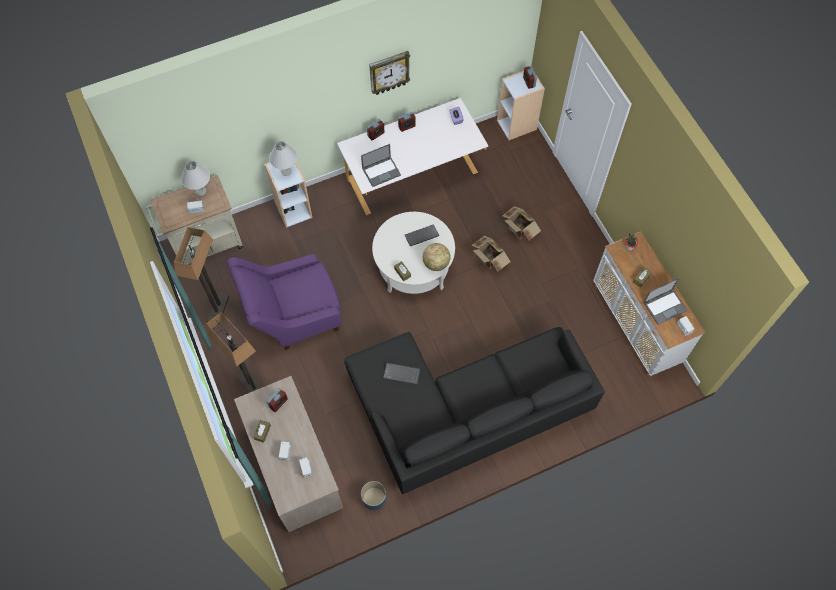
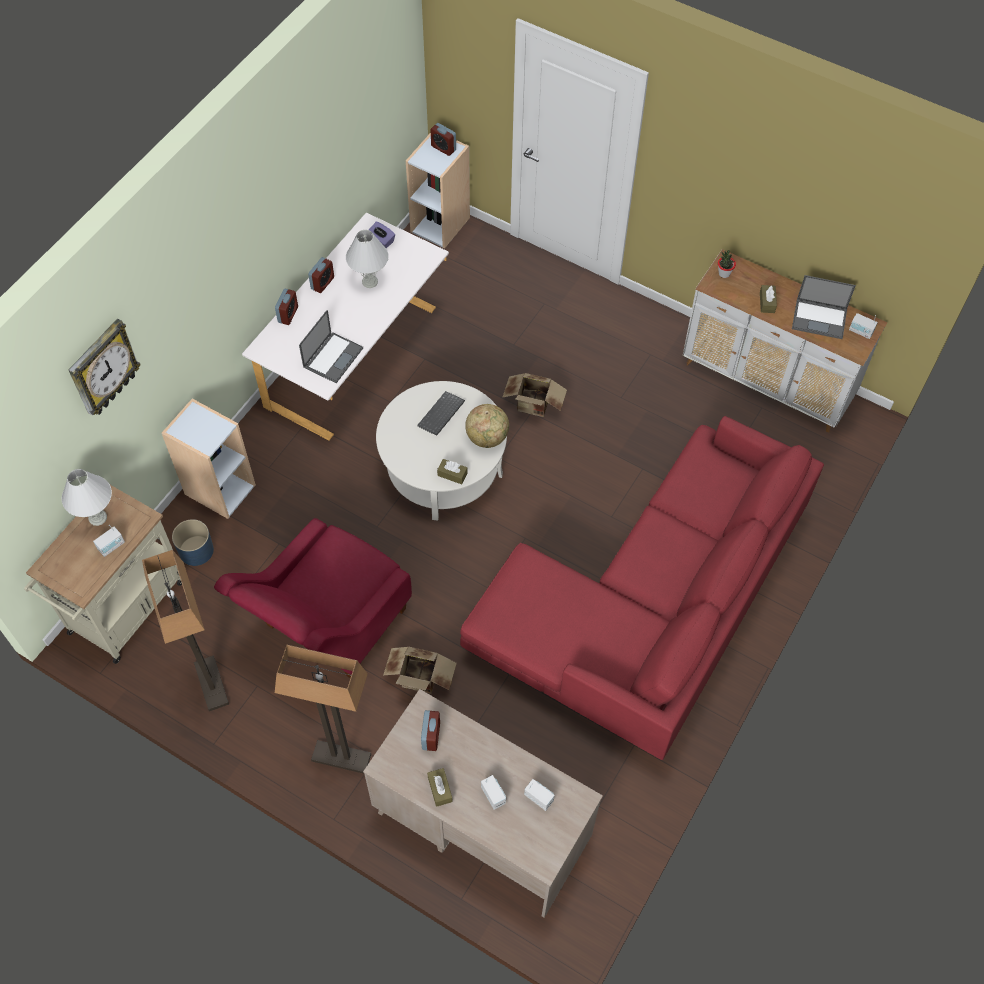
camera: 35 degrees left, 5 degrees down
(286, 171) = (202, 426): white table lamp -> white table lamp (370, 282)
(294, 315) = (328, 627): purple armchair -> red armchair
(374, 499) = (622, 795): blue planter -> blue planter (196, 551)
(389, 72) = (279, 206): wall clock -> wall clock (103, 369)
(402, 373) = (554, 599): keyboard -> none
(463, 412) = (648, 611): black sofa -> red sofa
(519, 230) = (543, 349): cardboard box -> cardboard box (420, 680)
(665, 306) = (820, 318): laptop -> laptop turned 75 degrees clockwise

